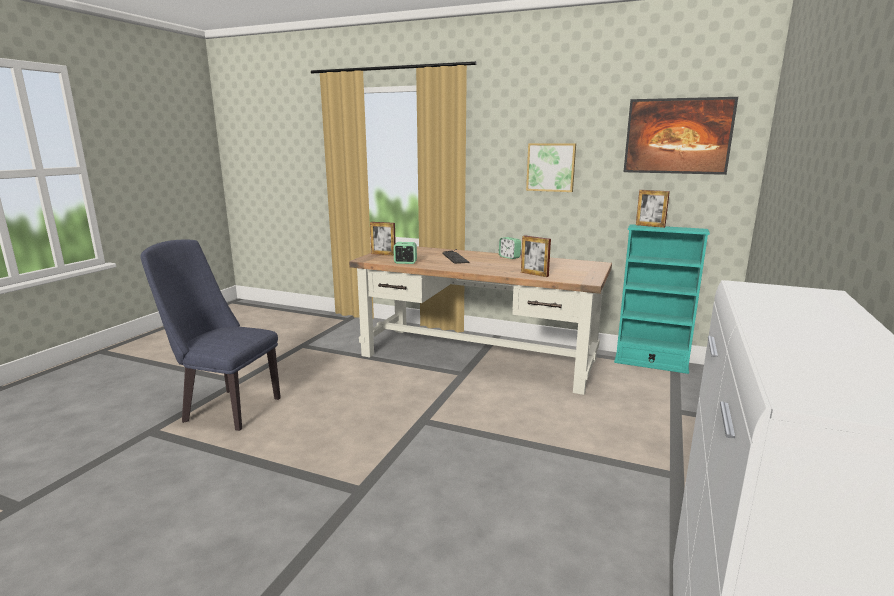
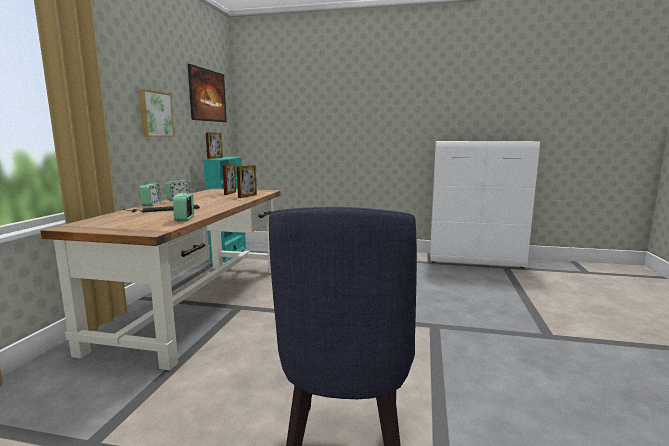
camera: 100 degrees left, 5 degrees down
(383, 254) = (123, 228): picture frame -> picture frame (230, 193)
(482, 253) = (151, 204): none -> alarm clock

